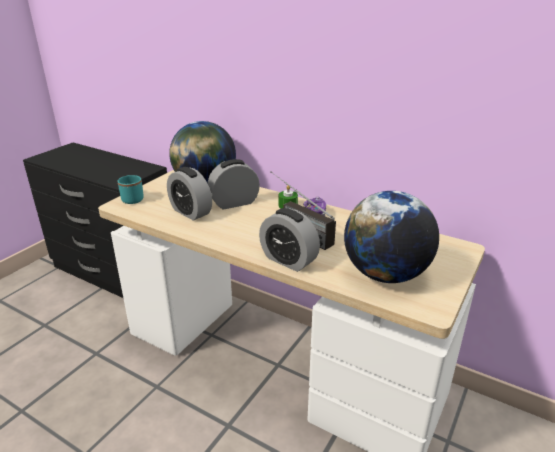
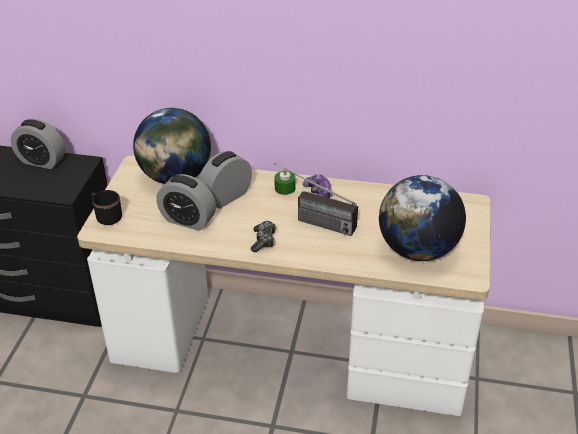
camera: 20 degrees left, 10 degrees up
(131, 198) = (106, 216): turquoise mug -> black mug
(242, 238) = (263, 240): none -> game controller
(288, 260) = (324, 256): alarm clock -> alarm clock (42, 161)

